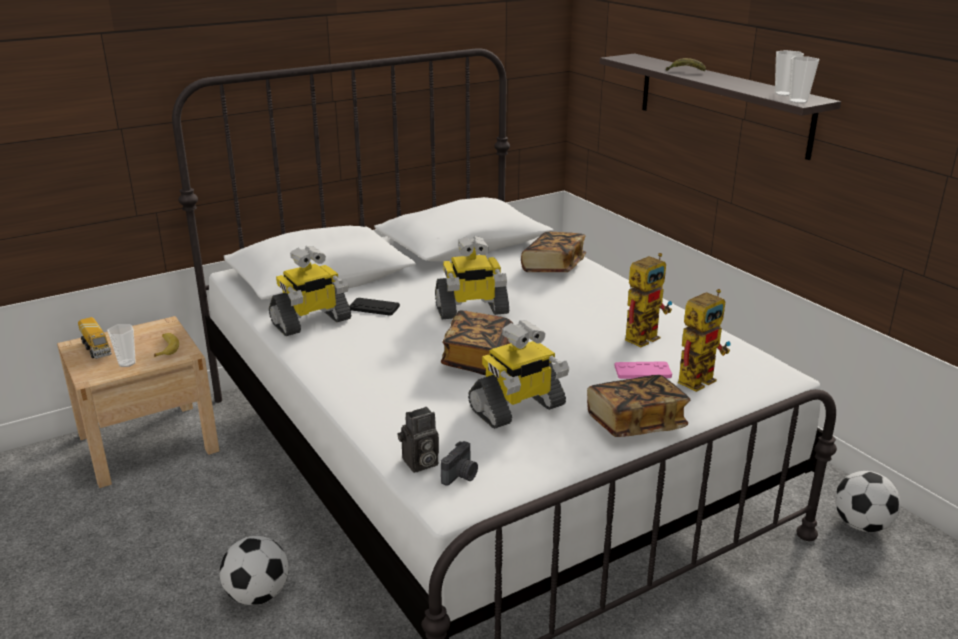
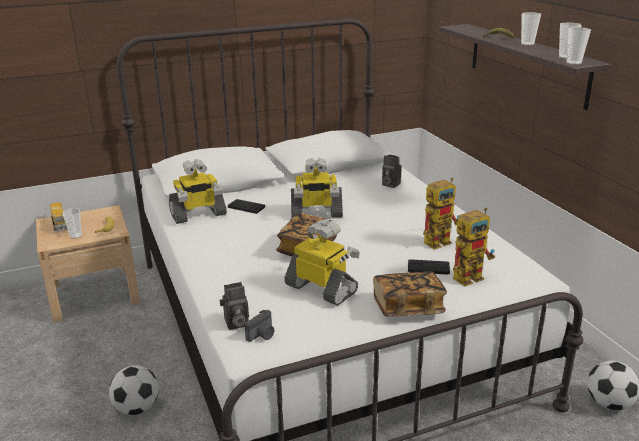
camera: 10 degrees right, 0 degrees up
(517, 408) = (322, 289): toy robot -> toy robot turned 120 degrees counterclockwise
(553, 267) = (389, 184): book -> camera
(642, 371) = (428, 268): pink game controller -> black game controller
(726, 78) = (527, 44): none -> cup

